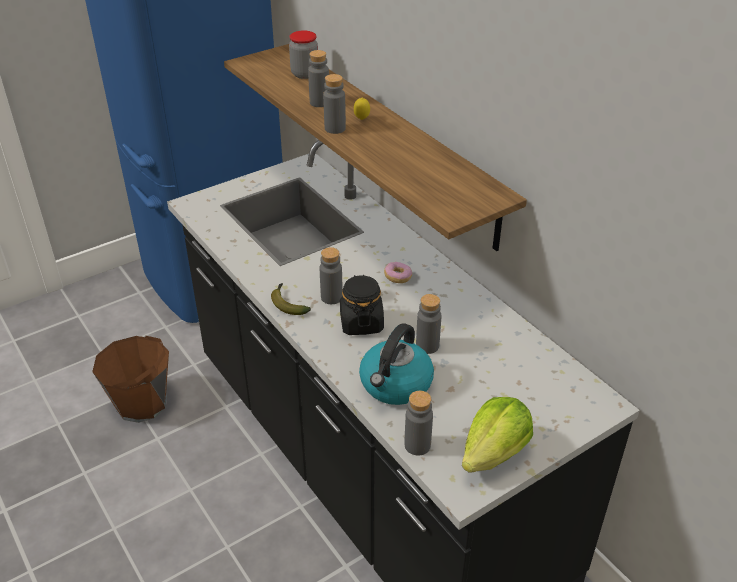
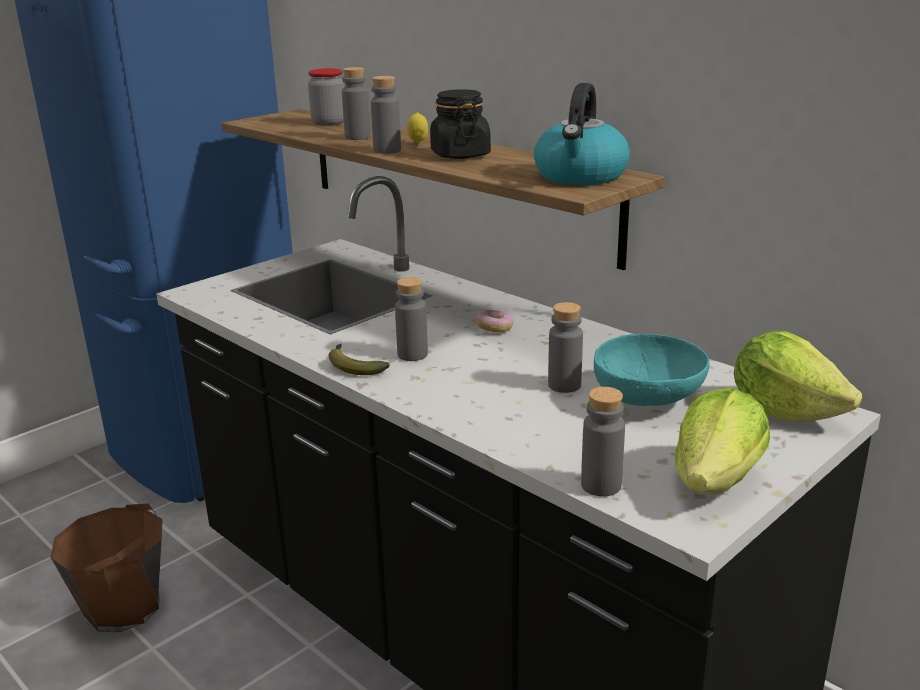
camera: 10 degrees left, 15 degrees down
(361, 323) = (463, 373): black jar -> black jar (460, 155)
(395, 385) = (539, 427): kettle -> kettle (580, 176)
(480, 369) = (648, 399): none -> turquoise bowl
(572, 396) = (785, 411): none -> lettuce

